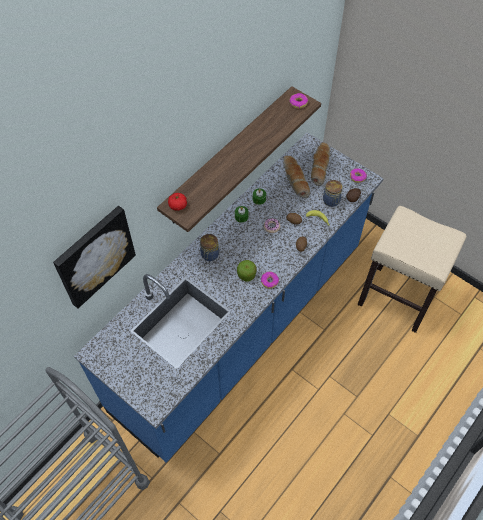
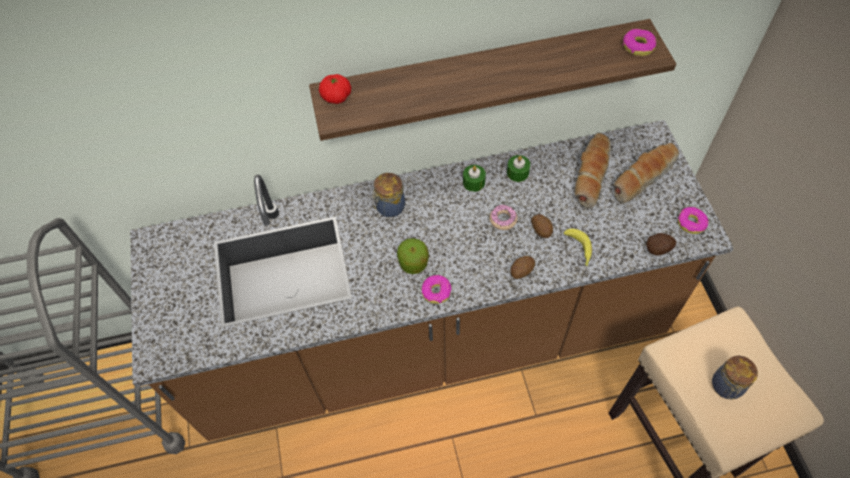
camera: 40 degrees right, 0 degrees up
(94, 255) = (167, 98): picture -> none
(241, 328) = (431, 341): blue counter -> brown counter
(331, 201) = (621, 234): jar -> jar (726, 387)

